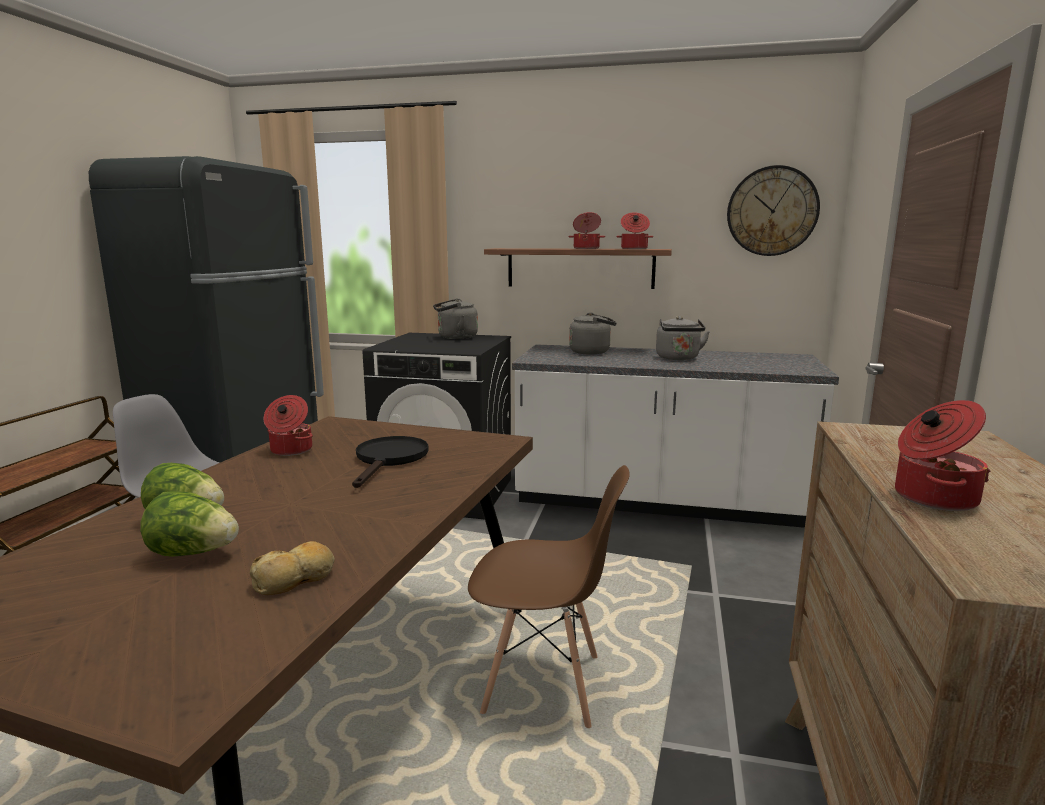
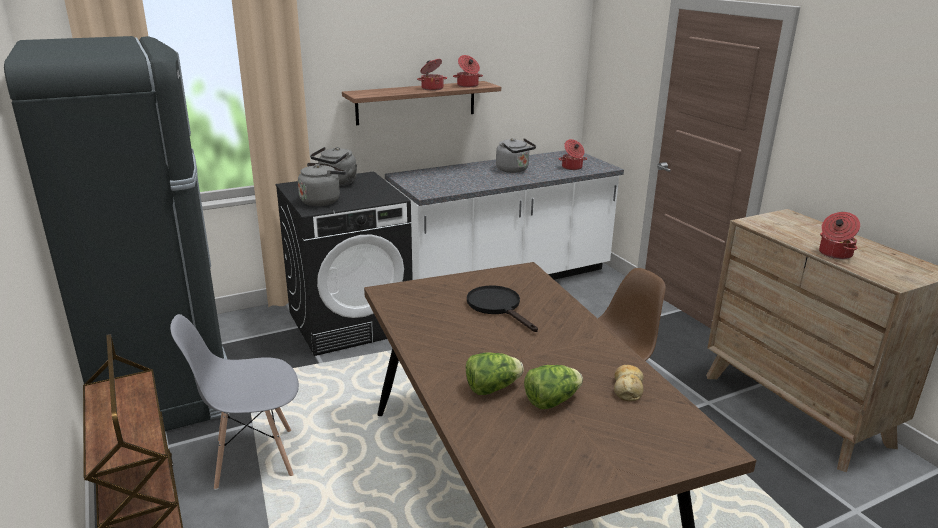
camera: 40 degrees left, 10 degrees up
(290, 450) = (420, 323): cooking pot -> cooking pot (572, 167)
(592, 352) = (447, 175): grey kettle -> grey kettle (322, 201)
(772, 211) = (548, 47): wall clock -> none

